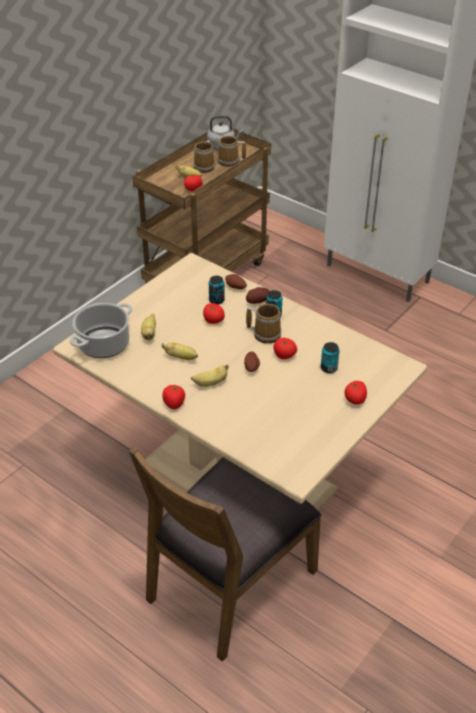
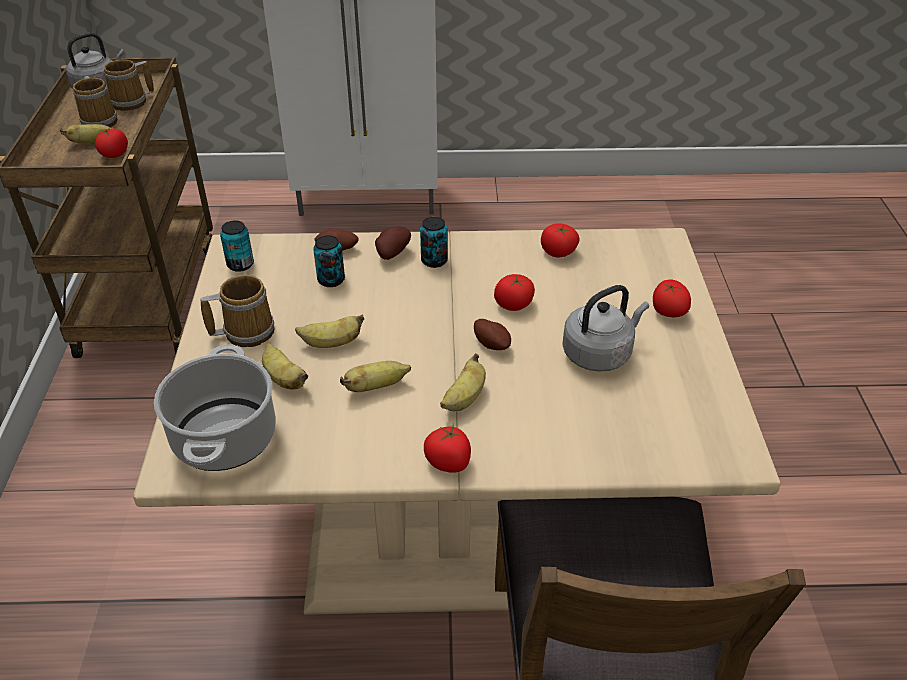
camera: 40 degrees left, 0 degrees up
(184, 329) = (331, 343): none -> banana
(213, 320) = (359, 309): tomato -> tomato (558, 253)
(265, 333) = (453, 289): mug -> mug (245, 331)
(295, 399) = (599, 353): none -> grey kettle
(329, 368) = (587, 290): can -> can (240, 264)

